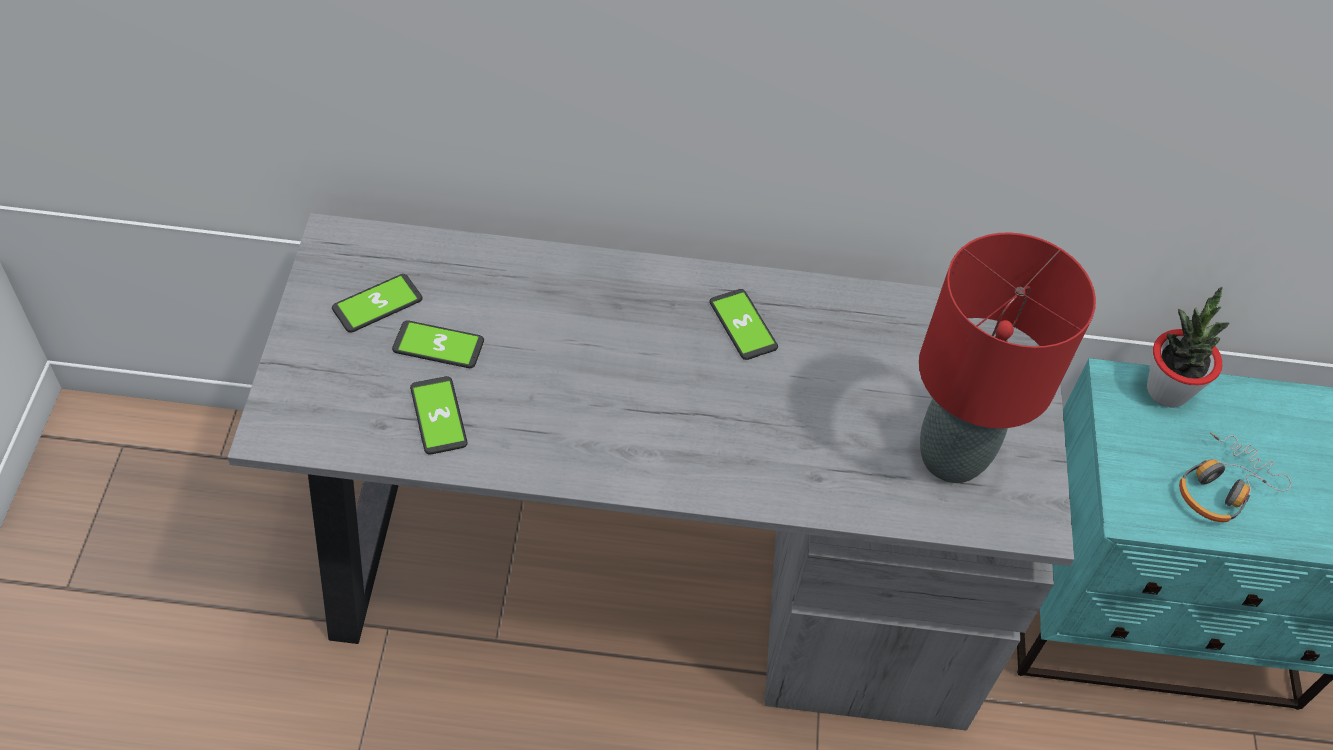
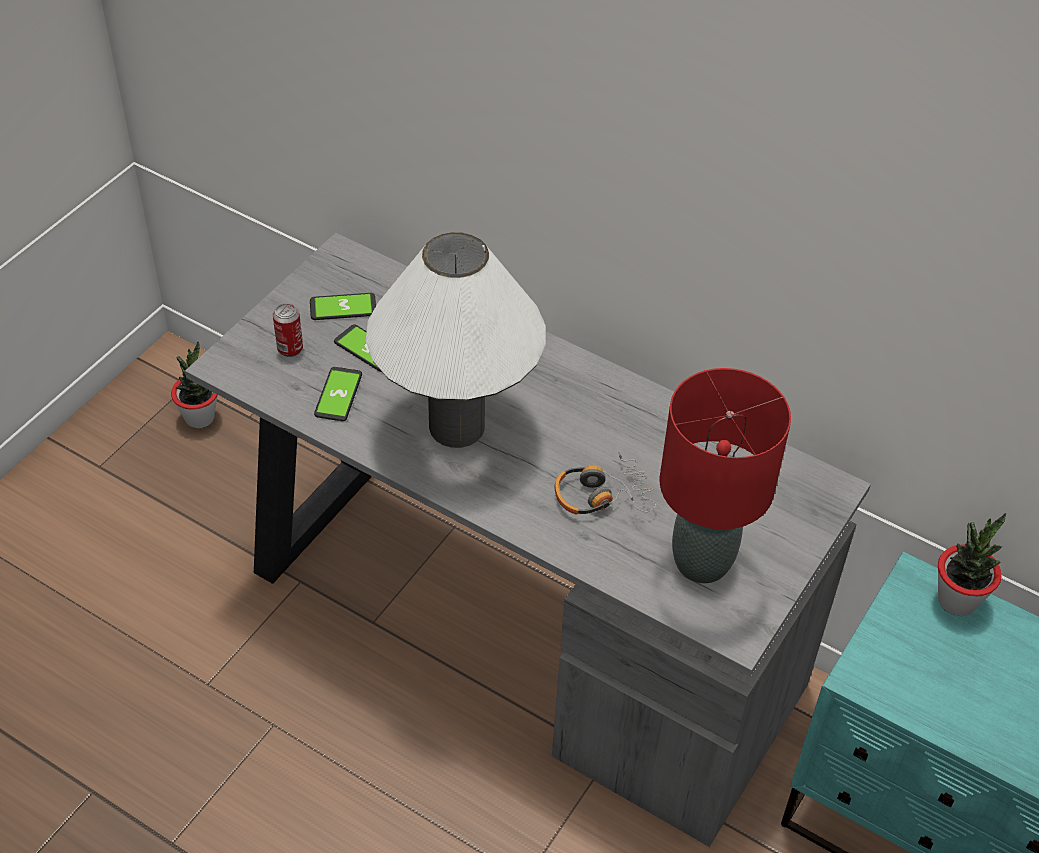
camera: 30 degrees right, 5 degrees down
(160, 480) = (199, 417): none -> potted plant
(344, 379) = (290, 349): none -> can
(599, 402) = (457, 426): none -> white table lamp
(743, 325) = (600, 412): phone -> none
(1222, 487) = (955, 690): headphones -> headphones (602, 495)

